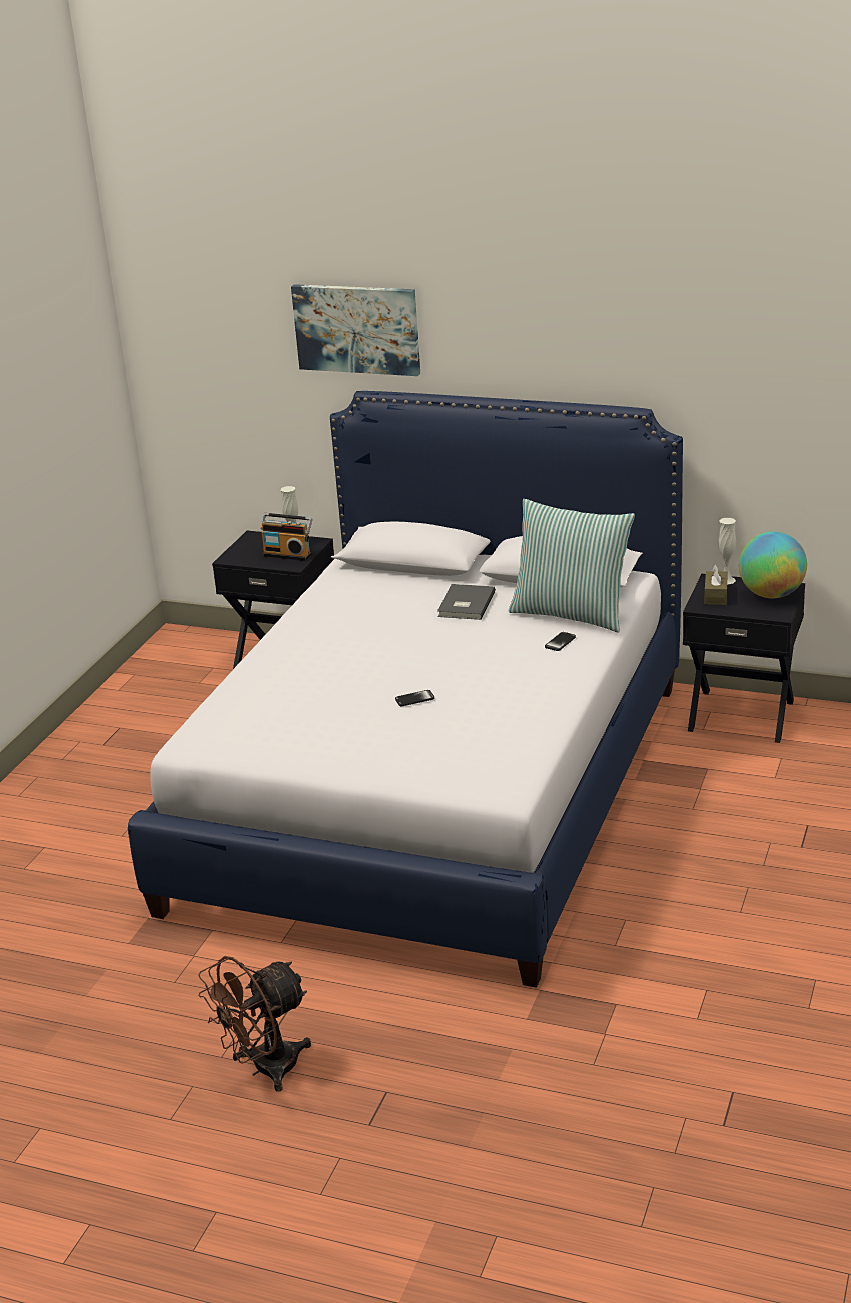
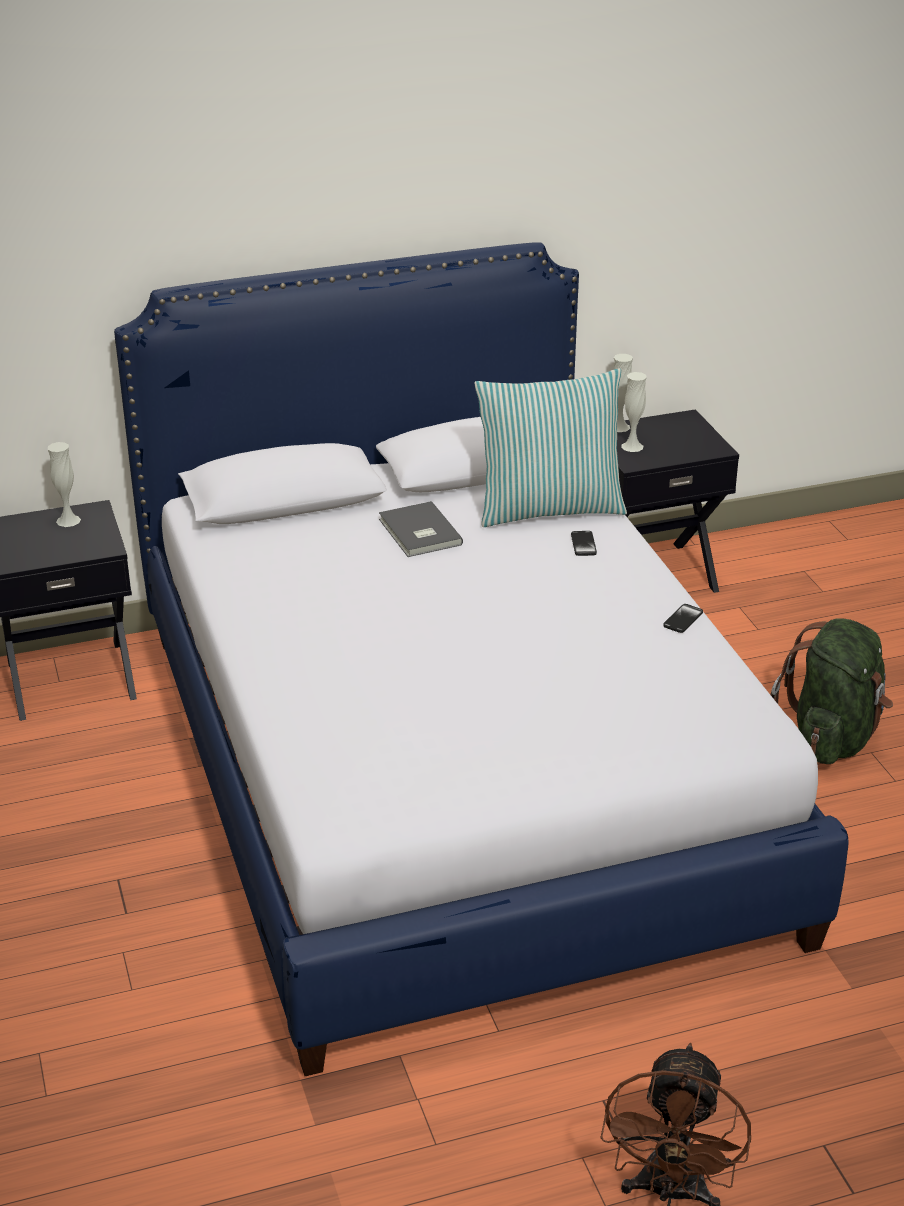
camera: 40 degrees left, 5 degrees up
(288, 554) = (79, 536): radio -> none
(357, 329) = (137, 205): picture -> none
(414, 699) = (522, 664): phone -> phone (683, 619)
(715, 595) = (632, 446): brown tissue box -> white vase
(729, 867) = (831, 738): none -> green backpack
(771, 594) = (682, 430): globe -> none

